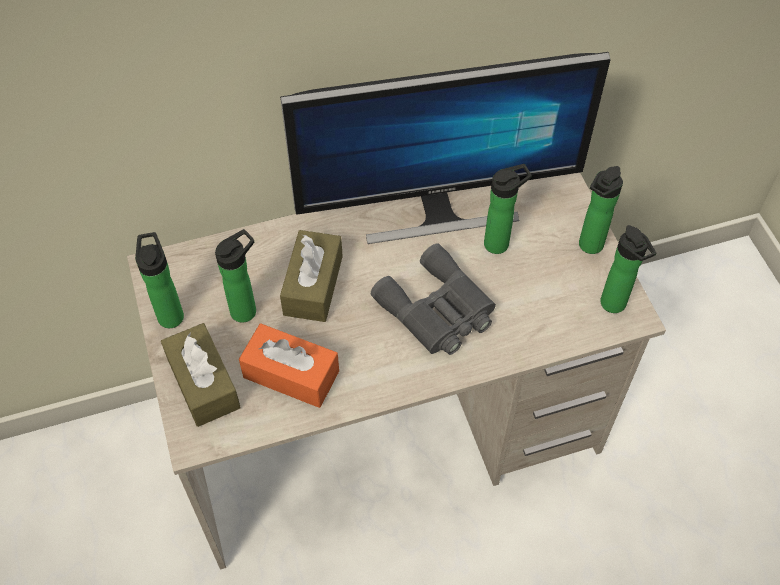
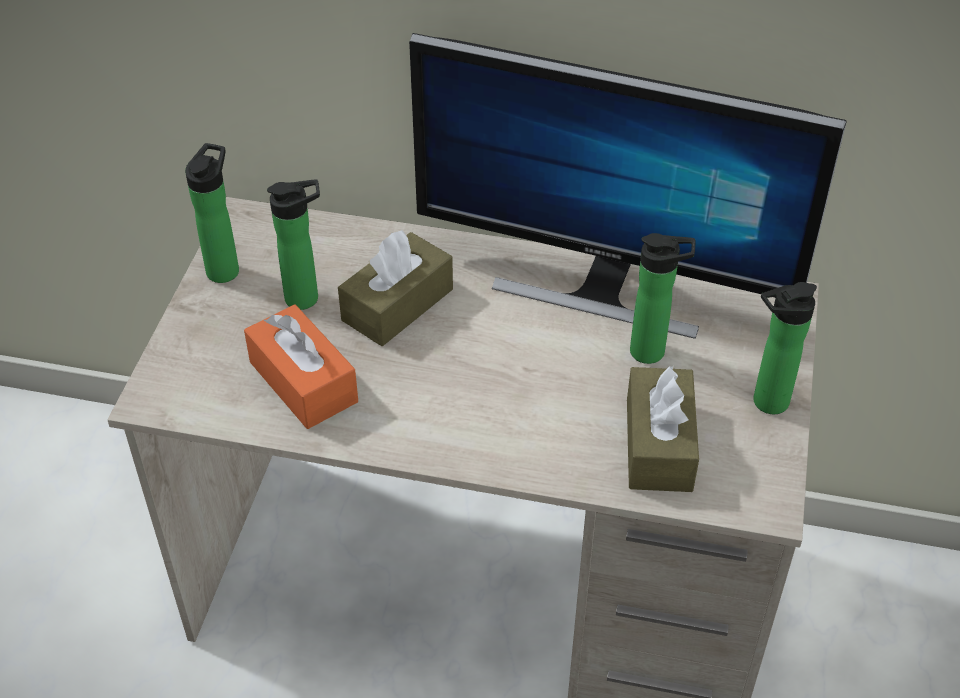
camera: 30 degrees right, 10 degrees down
(203, 383) = (205, 349): brown tissue box -> brown tissue box (658, 445)
(438, 311) = (520, 391): grey binoculars -> none
(615, 306) = (751, 483): bottle -> none

